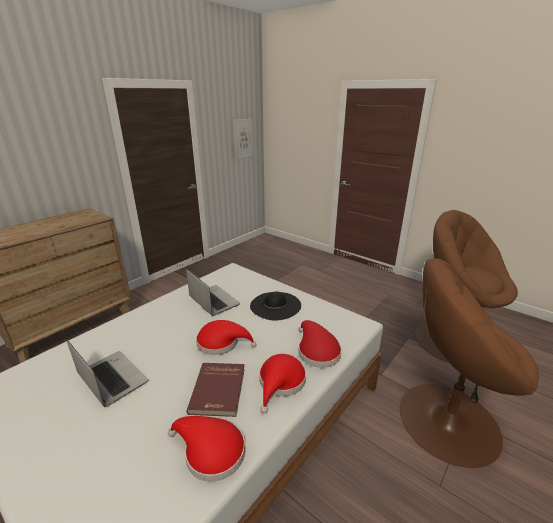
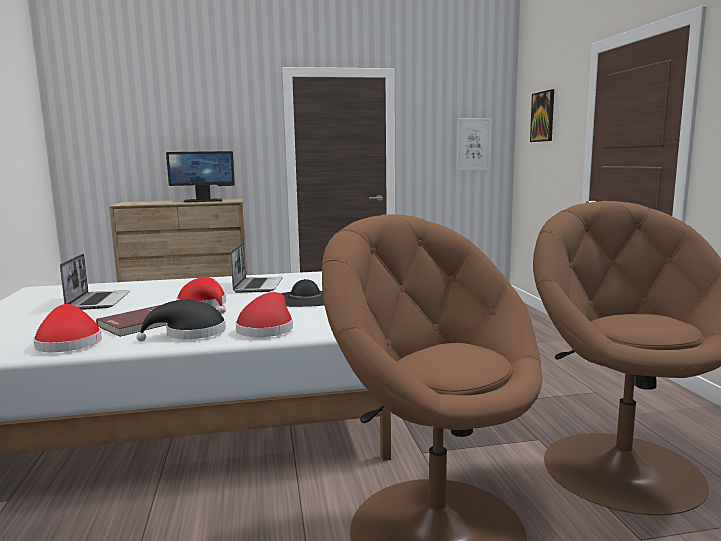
camera: 40 degrees right, 15 degrees down
(63, 221) = (203, 201): none -> monitor
(280, 382) = (190, 333): red hat -> black hat
(293, 121) = (543, 116): none -> picture

